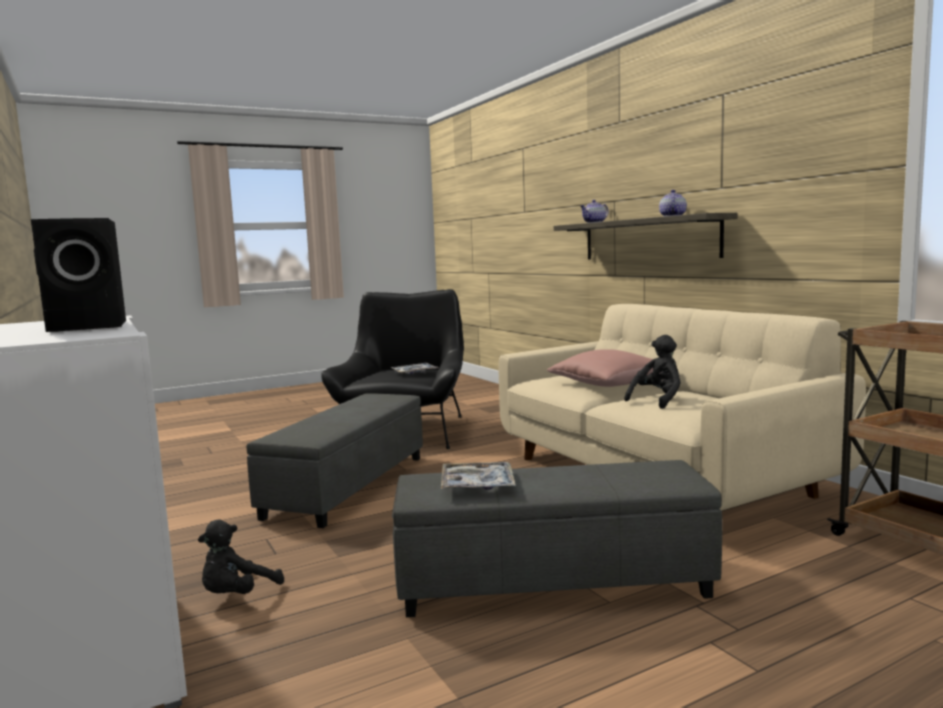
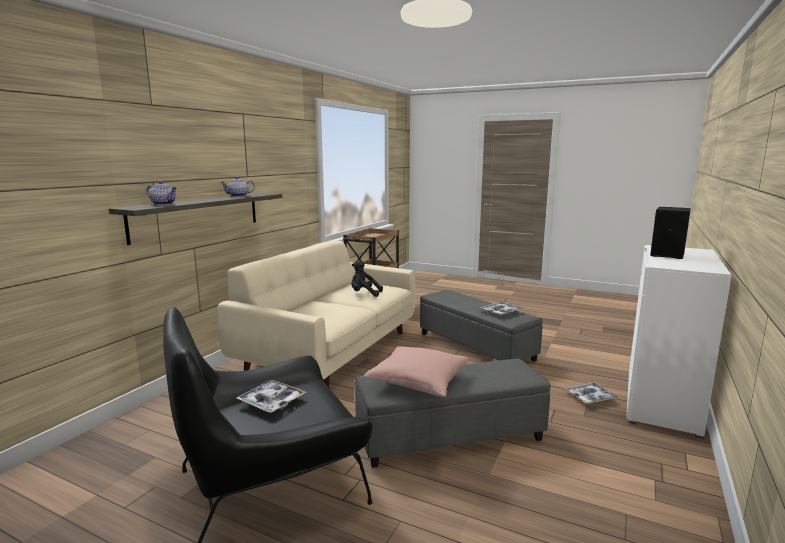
camera: 125 degrees left, 5 degrees up
(237, 595) = (590, 397): black plush toy -> tray
(609, 384) = (329, 306): pink pillow -> pink pillow (418, 382)

